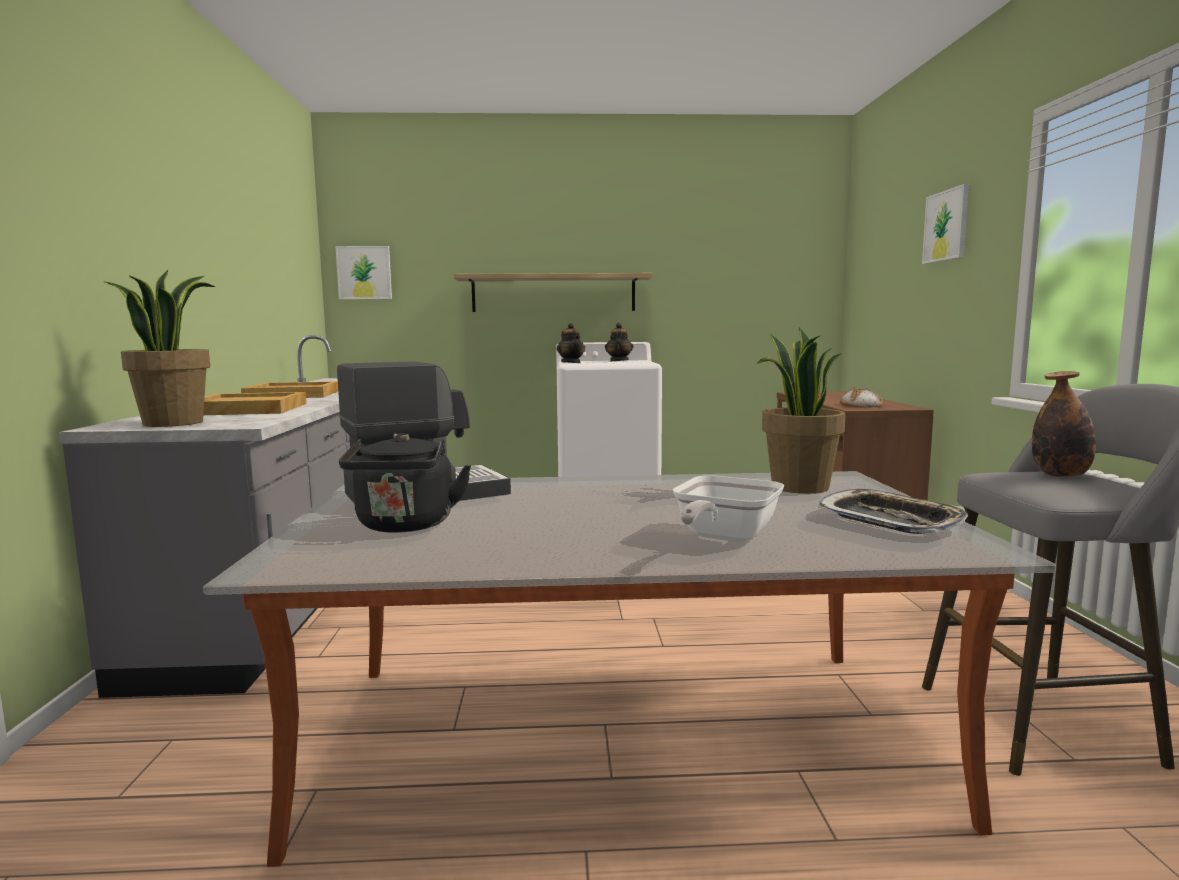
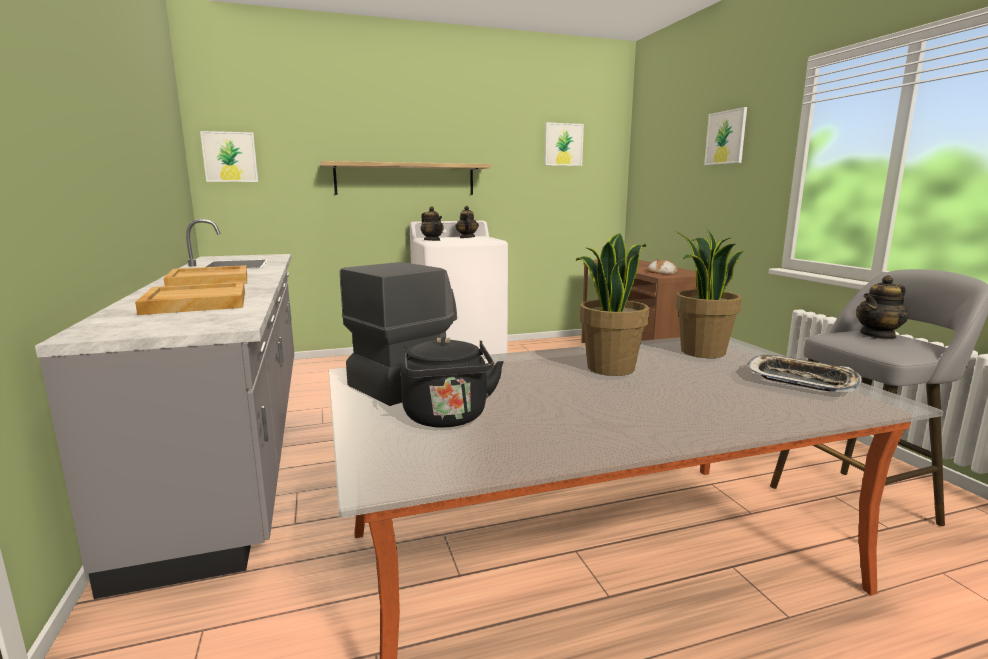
camera: 15 degrees left, 5 degrees up
(173, 423) = (150, 326): potted plant -> potted plant (609, 368)
(722, 537) = (711, 407): frying pan -> none
(753, 248) = (563, 144): none -> picture
(1060, 475) = (878, 335): bottle -> teapot

